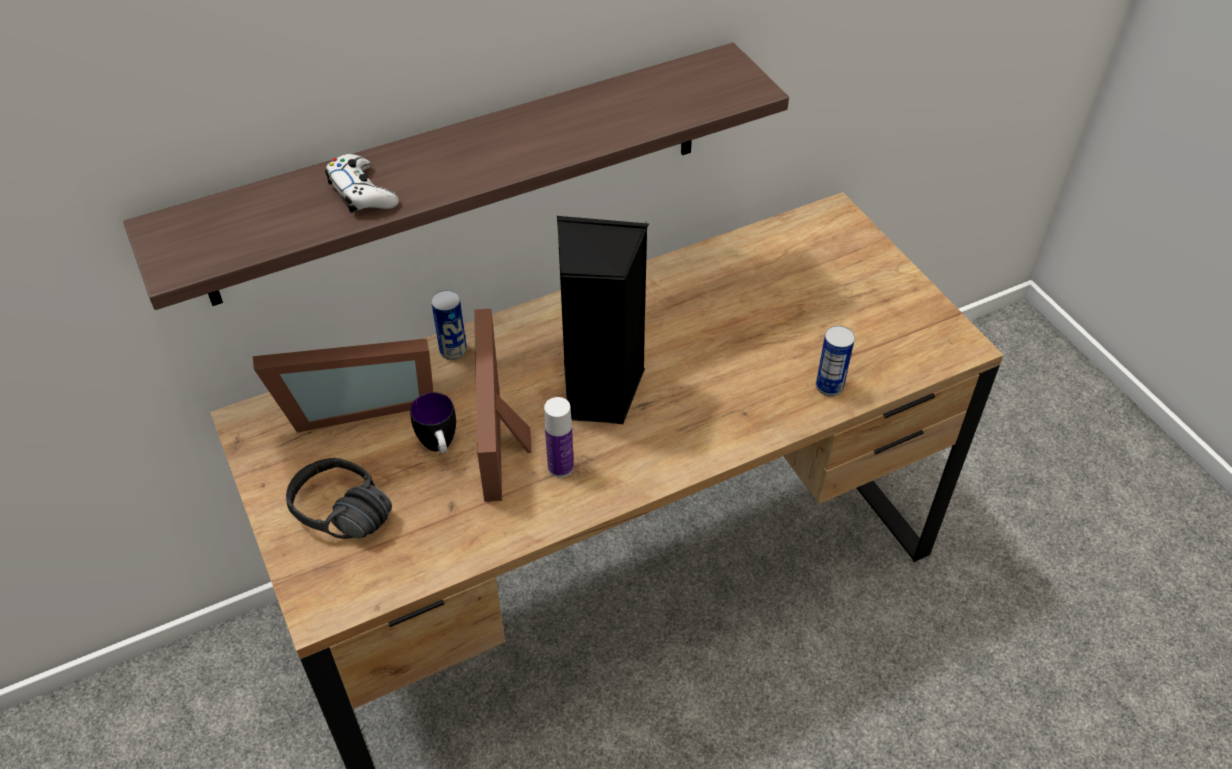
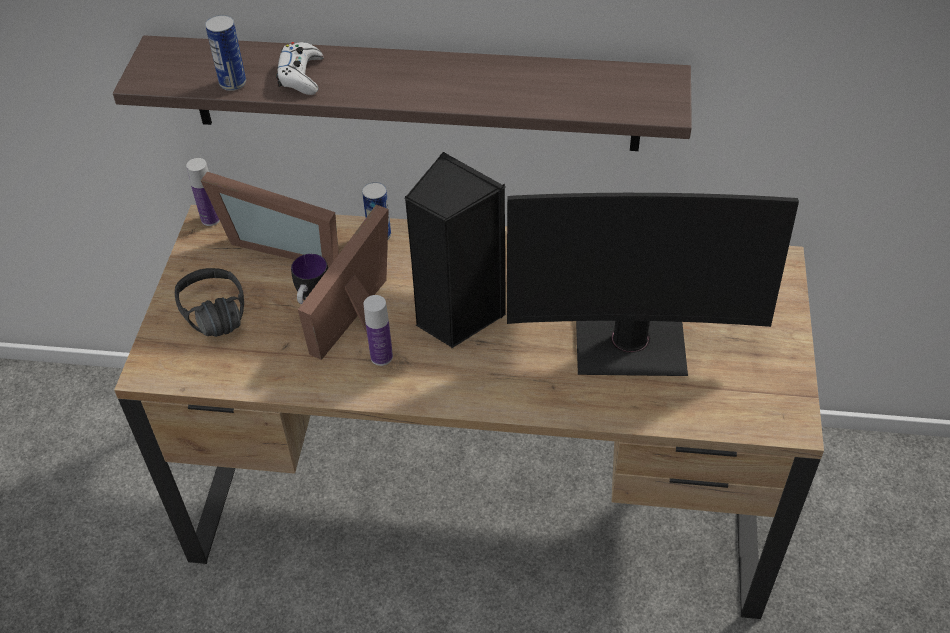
camera: 35 degrees right, 0 degrees up
(249, 416) = (211, 219): none -> bottle
(777, 341) = (630, 344): none -> monitor
(829, 386) = (641, 400): can -> can (233, 83)

